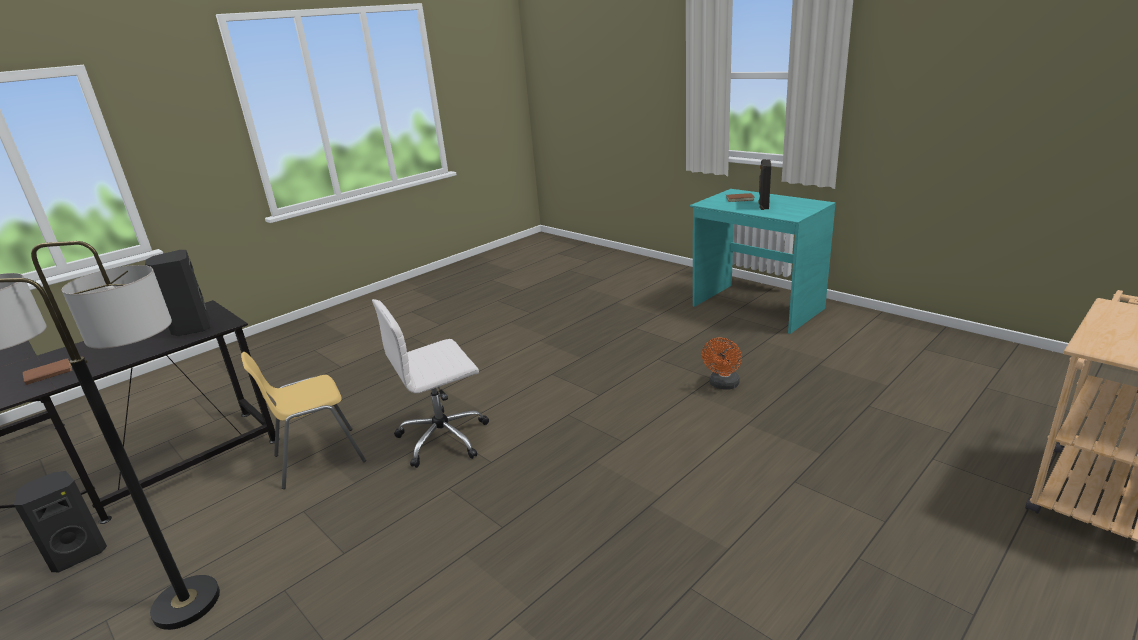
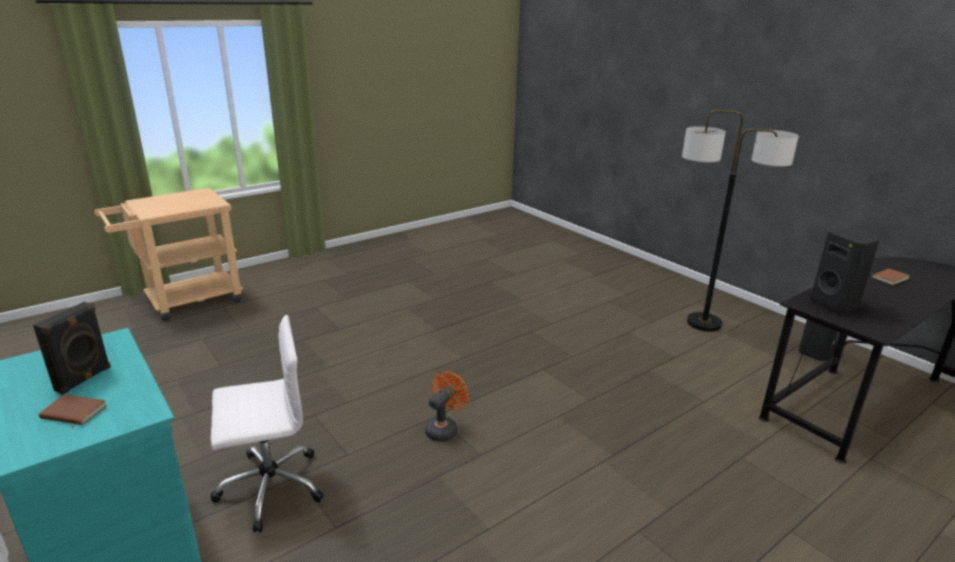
camera: 175 degrees left, 0 degrees up
(318, 458) = (699, 394): yellow chair -> none
(445, 437) = (588, 395): white office chair -> white office chair (269, 487)
(723, 385) = (312, 405): orange fan -> orange fan (444, 428)

